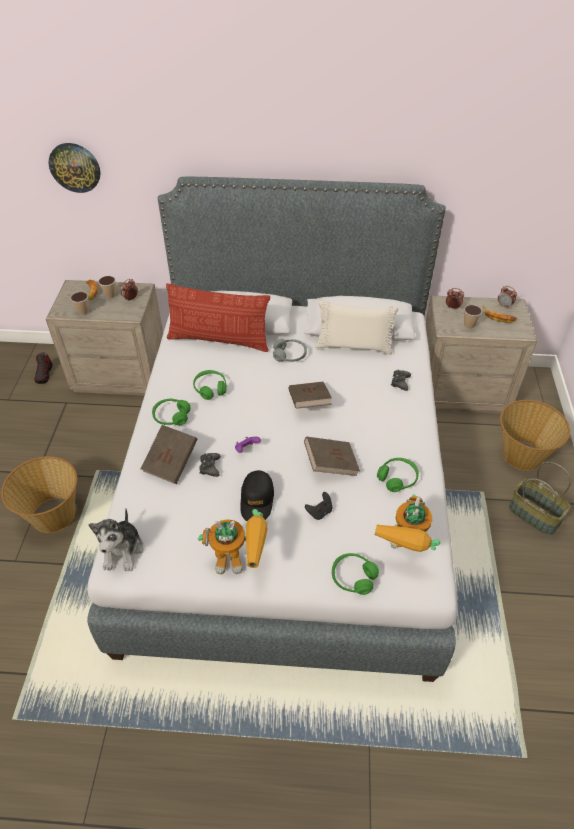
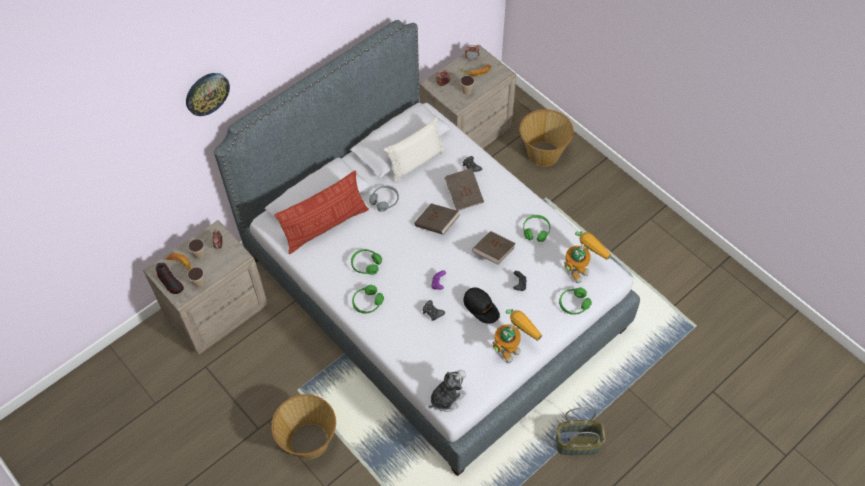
camera: 45 degrees left, 10 degrees up
(44, 374) = (155, 361): shoe -> shoe (170, 282)
(75, 167) = (134, 176): wall clock -> wall clock (207, 93)
(123, 550) = (446, 397): plush toy -> plush toy turned 90 degrees counterclockwise
(171, 463) = (406, 329): brown book -> brown book (464, 195)
(404, 549) = (581, 268): toy robot -> toy robot turned 105 degrees counterclockwise
(534, 515) = (585, 189): basket -> basket (578, 442)

